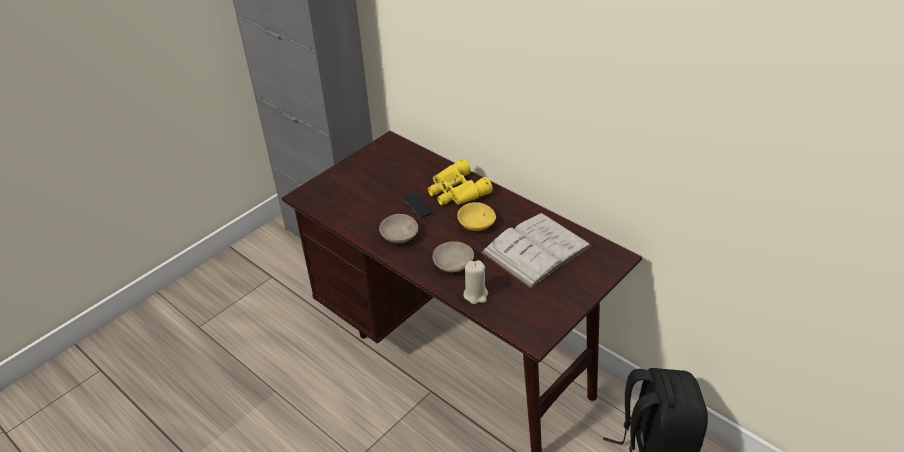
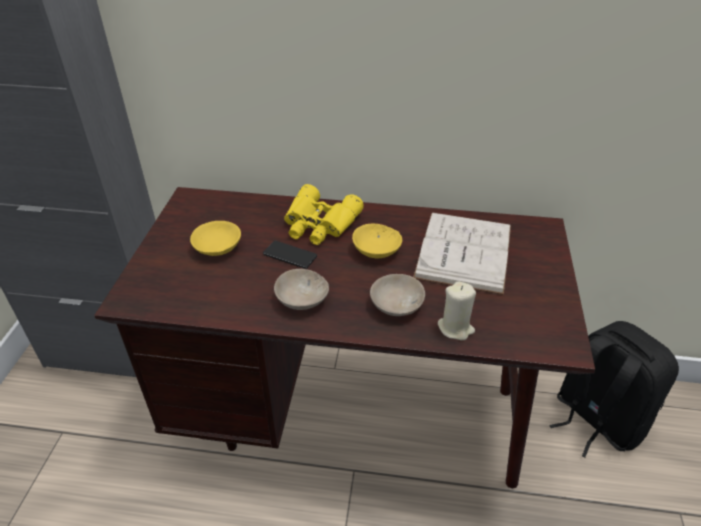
camera: 35 degrees left, 0 degrees up
(379, 182) = (218, 246): none -> yellow bowl

